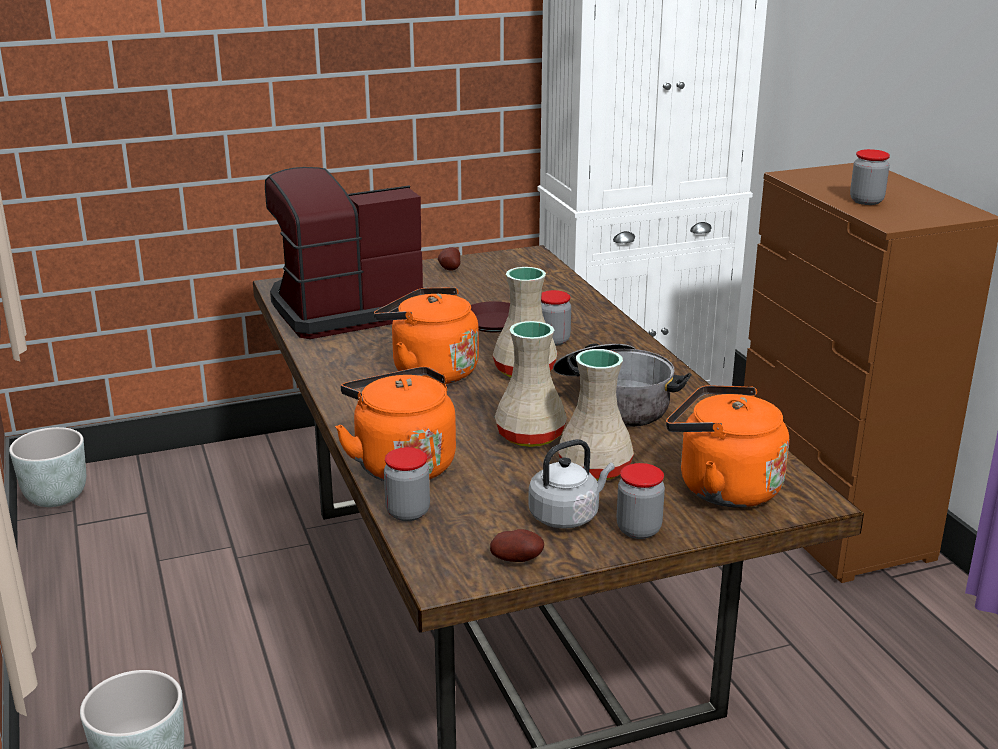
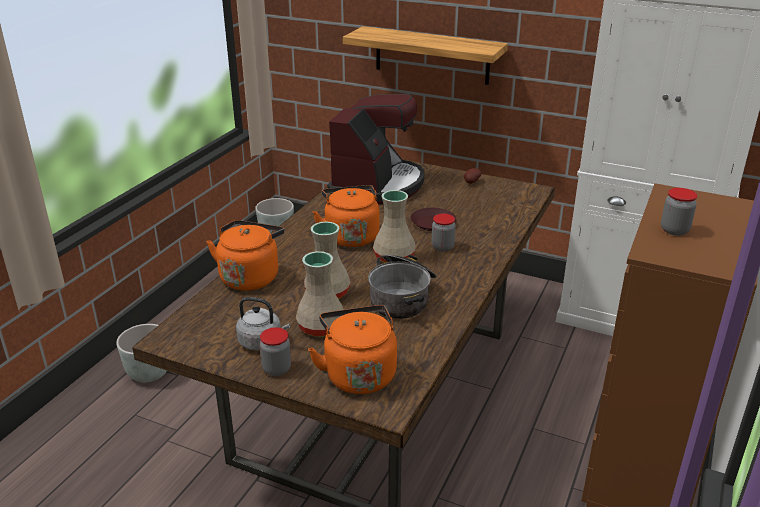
camera: 45 degrees right, 5 degrees up
(286, 110) = (432, 55): none -> shelf
(345, 309) = (377, 185): coffee machine -> coffee machine turned 90 degrees clockwise
(408, 512) = (208, 301): jar -> none
(518, 560) = (203, 350): potato -> none

